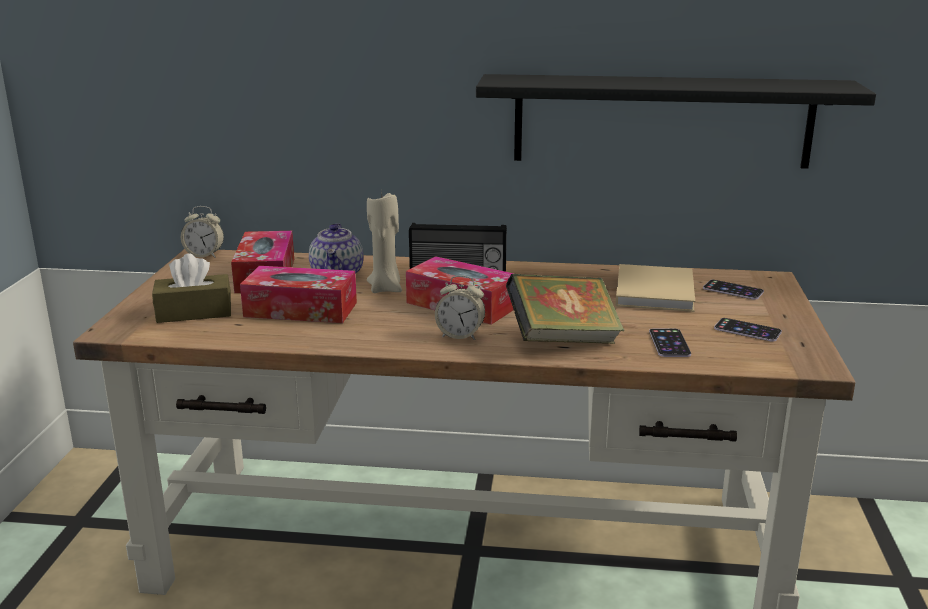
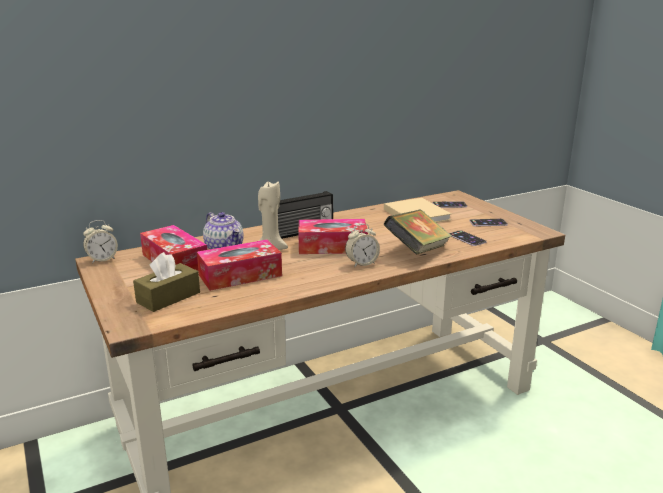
camera: 35 degrees left, 0 degrees up
(661, 121) = (391, 112): black shelf -> none

